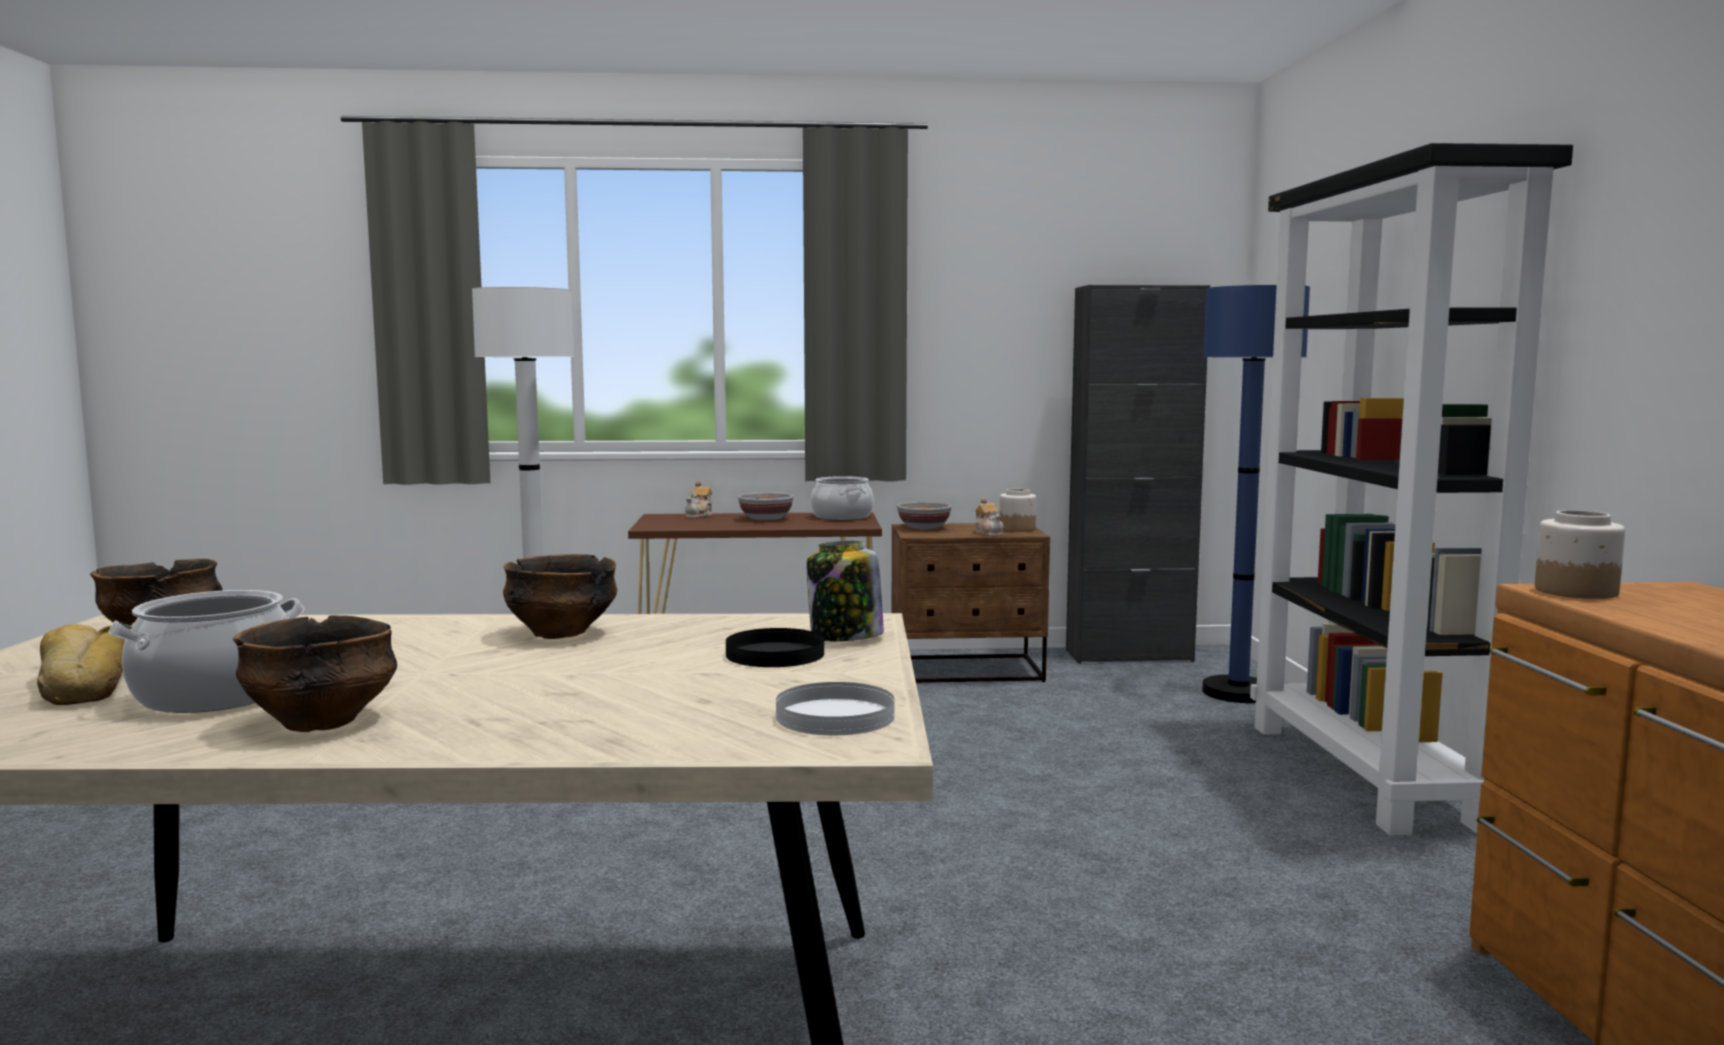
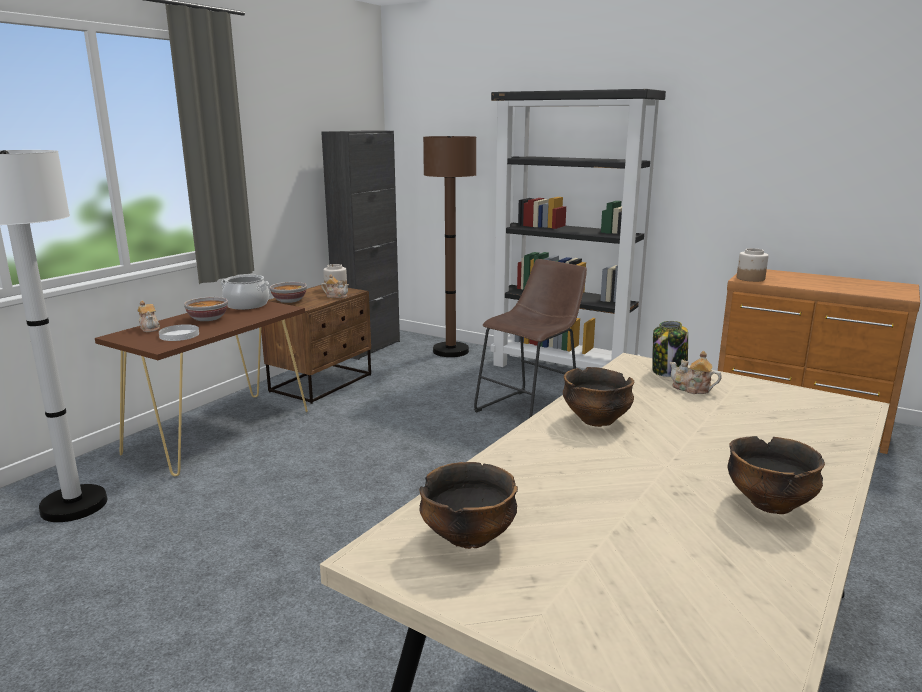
camera: 55 degrees left, 10 degrees up
(83, 684) = (615, 576): bread -> none
(216, 696) = (686, 529): cooking pot -> none
(774, 654) = (692, 389): black plate -> teapot
(836, 716) = (814, 401): white plate -> white plate (179, 335)
(1144, 792) = (531, 409): none -> brown stool
(1238, 692) = (450, 351): blue floor lamp -> brown floor lamp

